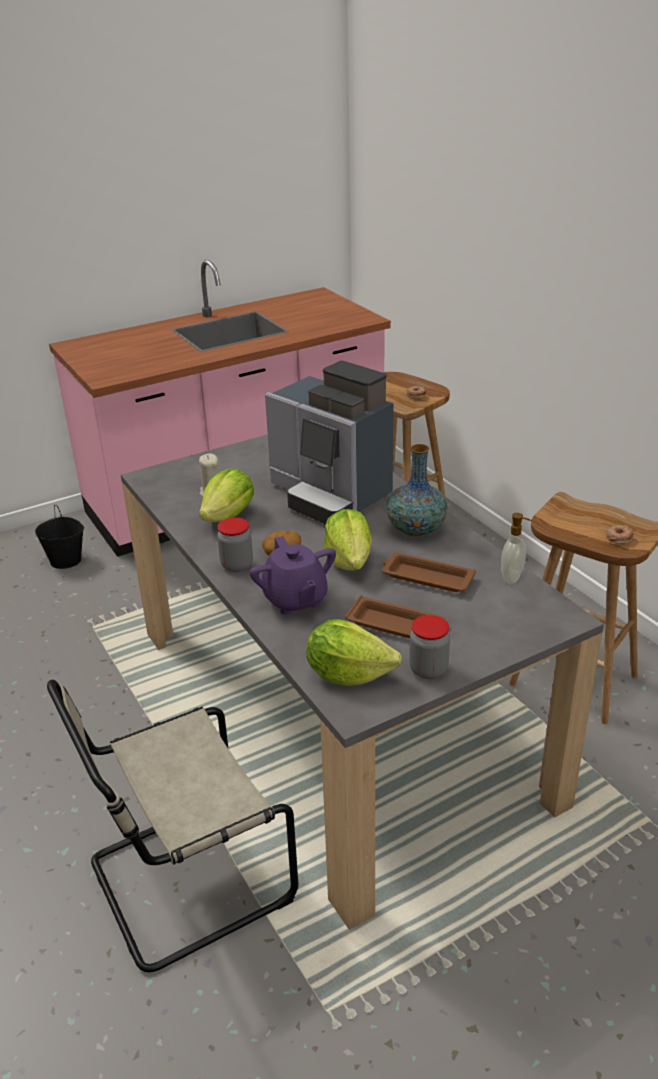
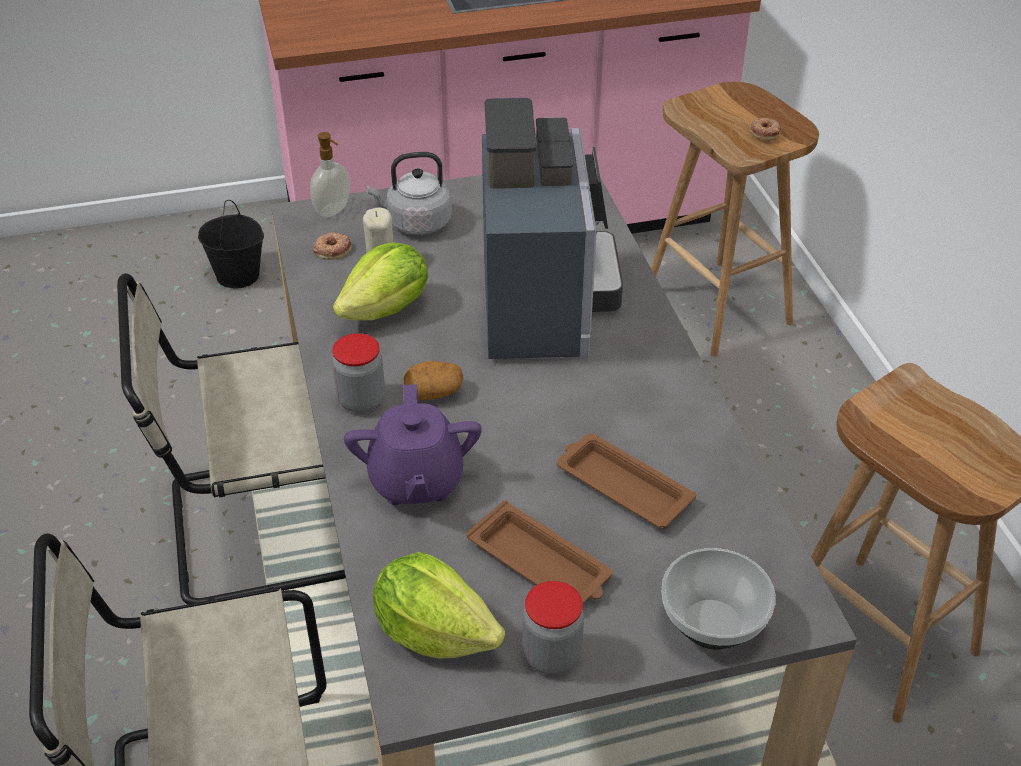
camera: 15 degrees right, 10 degrees up
(143, 706) = (260, 527): none -> beige chair
(224, 468) = (415, 223): none -> grey kettle
(330, 495) = (545, 303): coffee machine -> coffee machine turned 150 degrees counterclockwise
(349, 560) = (523, 429): lettuce -> none
(415, 529) = (644, 394): vase -> none
(512, 577) = (752, 517): soap dispenser -> soap dispenser (333, 211)
(518, 634) = (714, 624): none -> bowl
(618, 537) = (967, 469): donut -> donut (332, 249)

